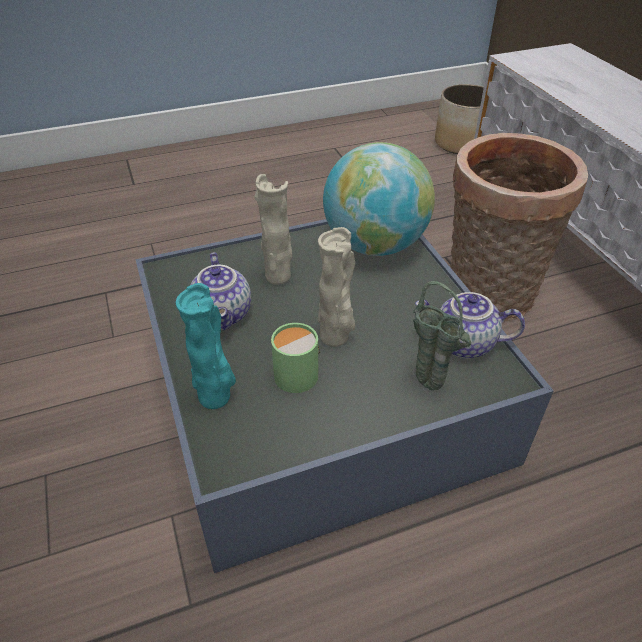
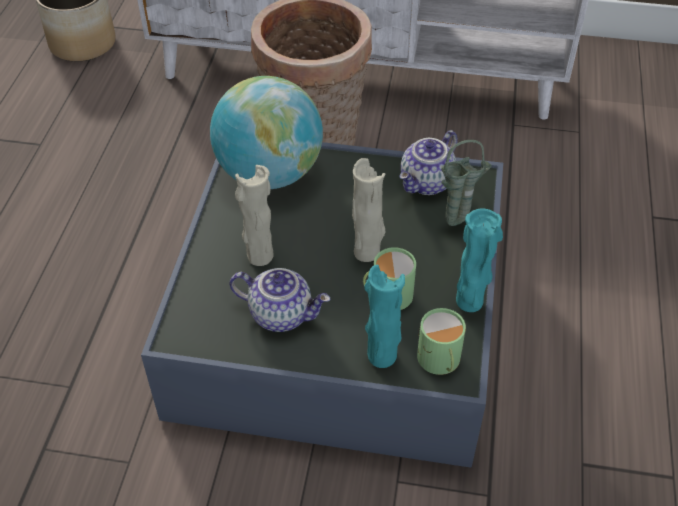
camera: 60 degrees left, 5 degrees up
(235, 444) = (439, 361): none -> green mug
(324, 438) = (469, 303): none -> turquoise vase

